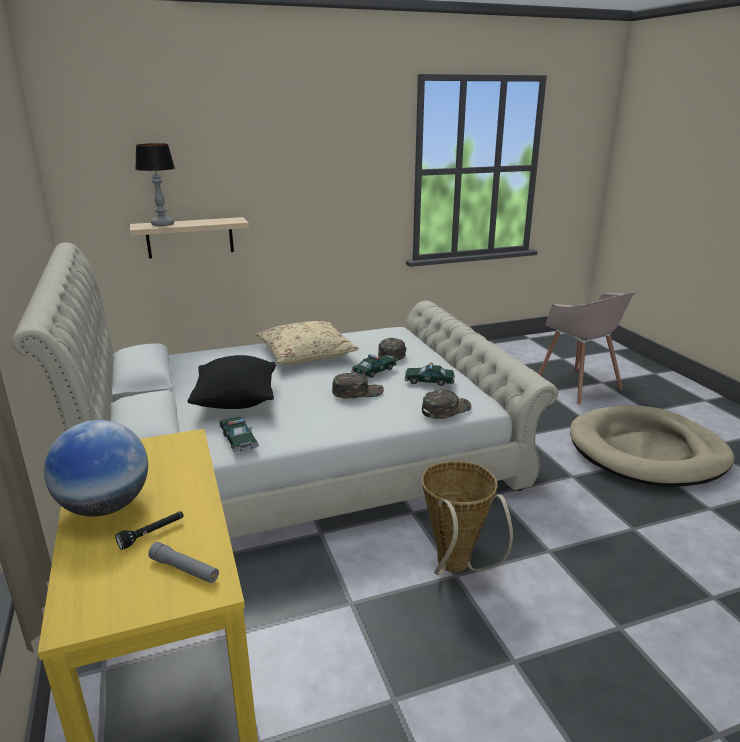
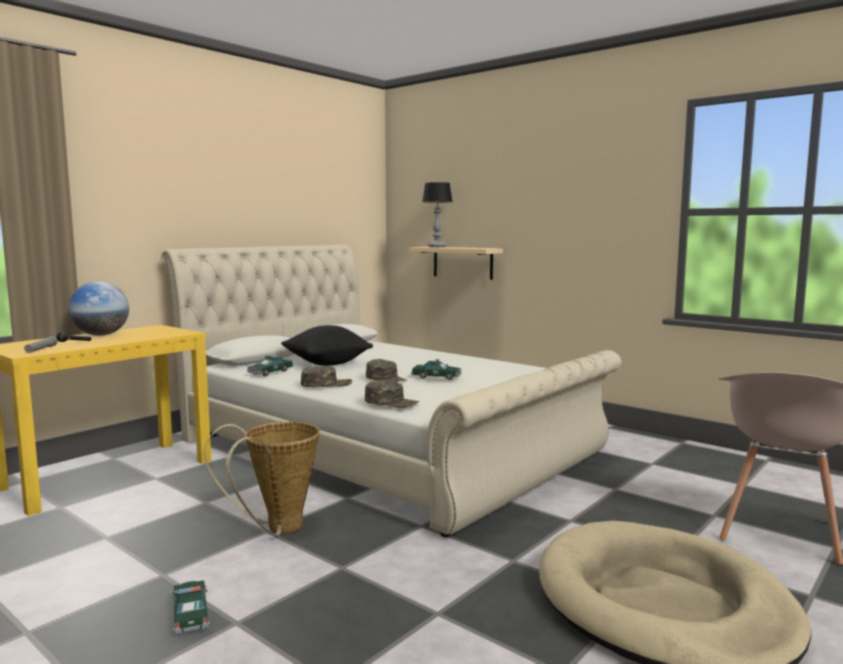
camera: 60 degrees right, 15 degrees down
(306, 353) = (442, 361): beige pillow -> none
(392, 353) = (491, 376): green cap -> green cap (326, 384)
(429, 381) = (444, 391): toy car -> toy car (190, 614)

